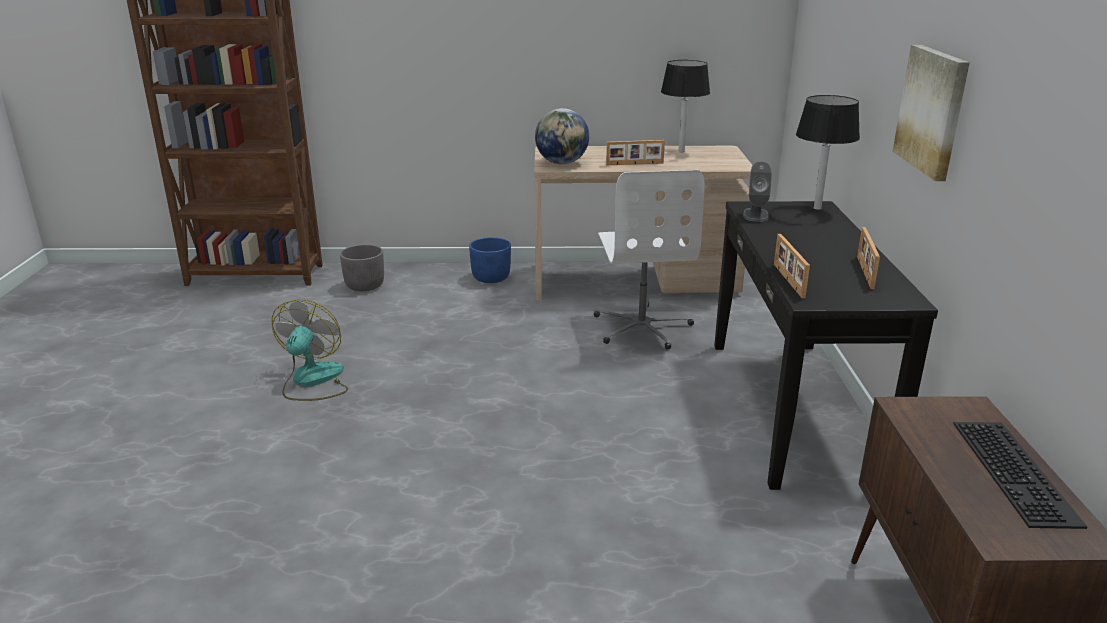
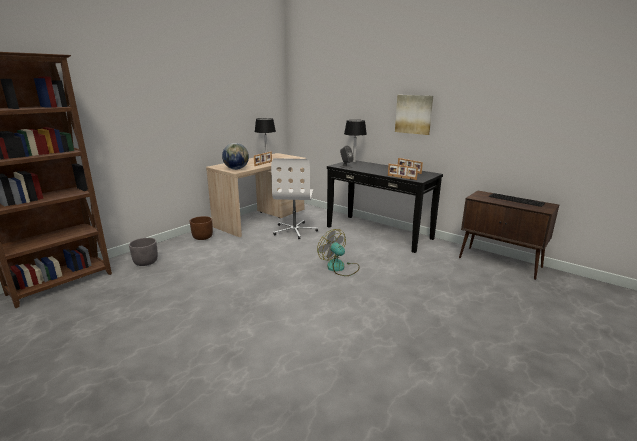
camera: 50 degrees left, 5 degrees down
(312, 381) = (210, 303): fan -> fan (339, 268)
(491, 278) = (202, 237): blue planter -> brown planter
(642, 327) = (295, 230): white office chair -> white office chair turned 60 degrees clockwise

